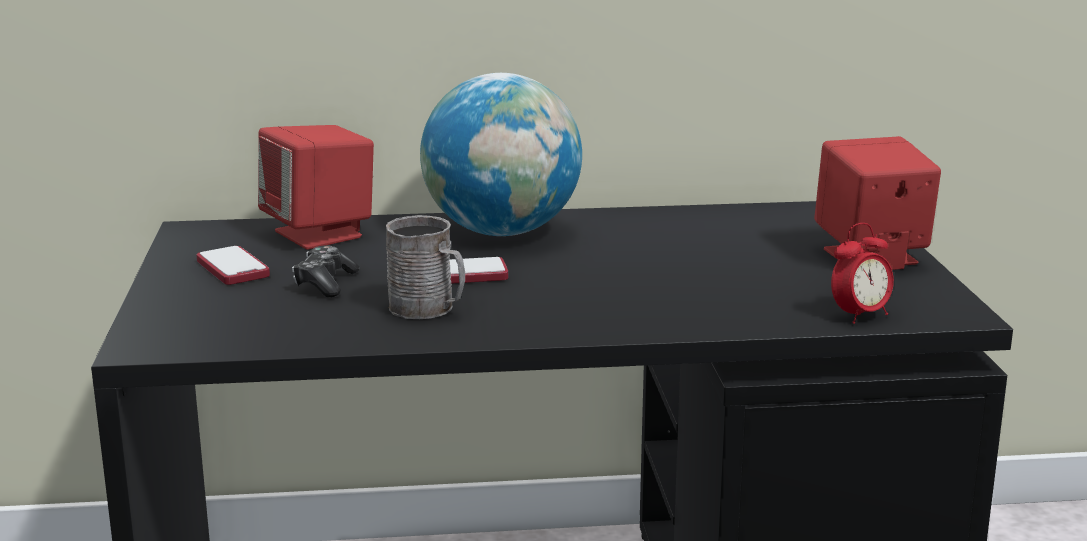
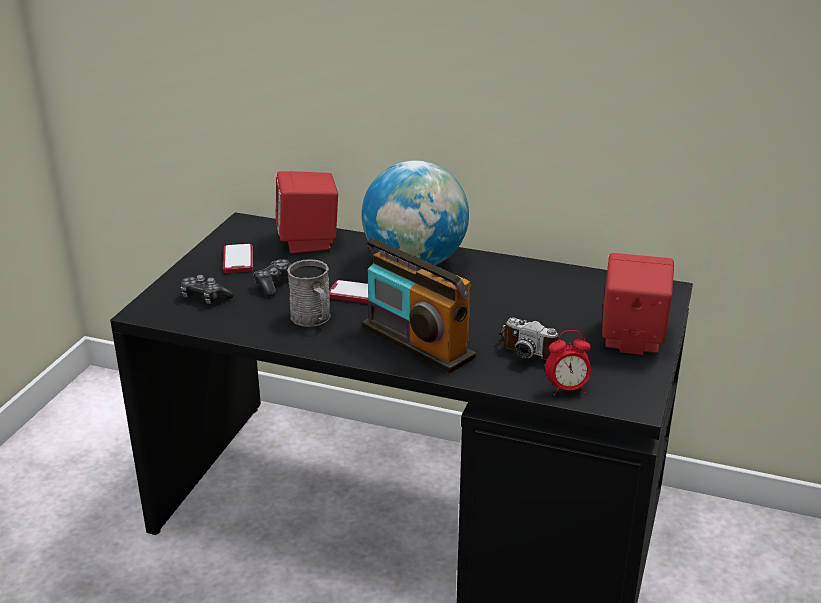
camera: 25 degrees right, 10 degrees up
(228, 315) = (205, 297): none -> game controller
(608, 307) = (417, 342): none -> radio
(765, 285) = (533, 347): none -> camera

